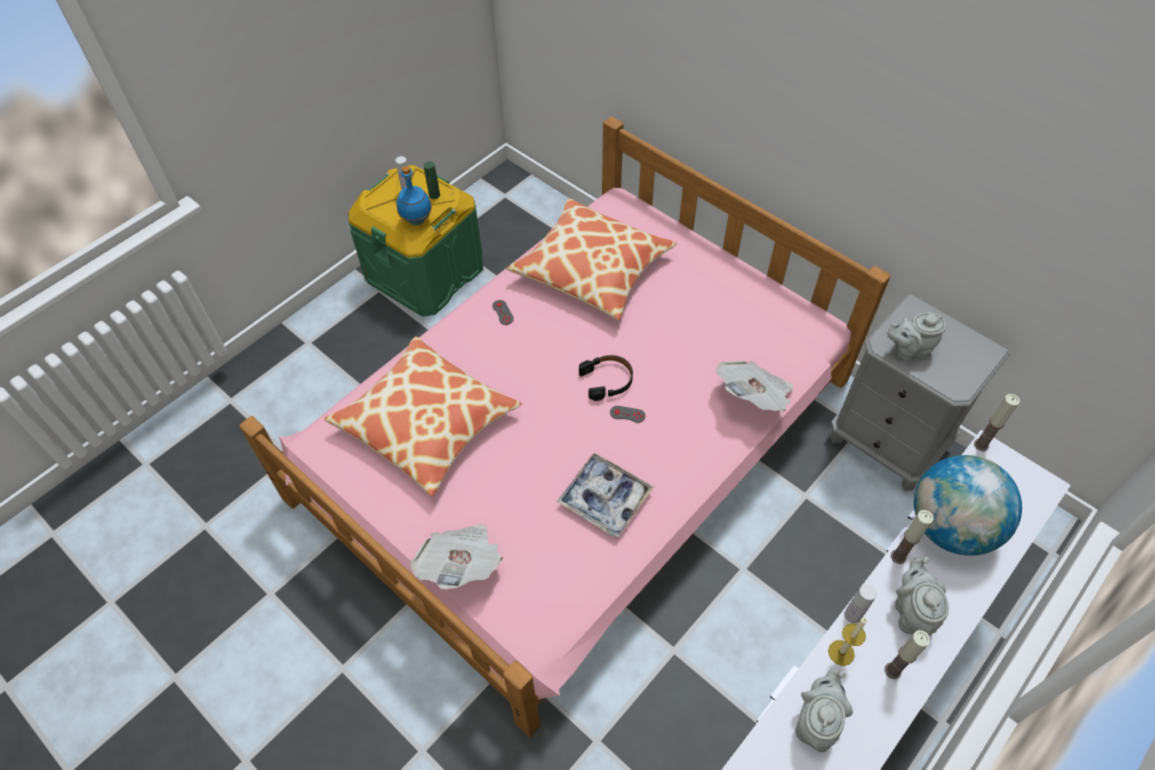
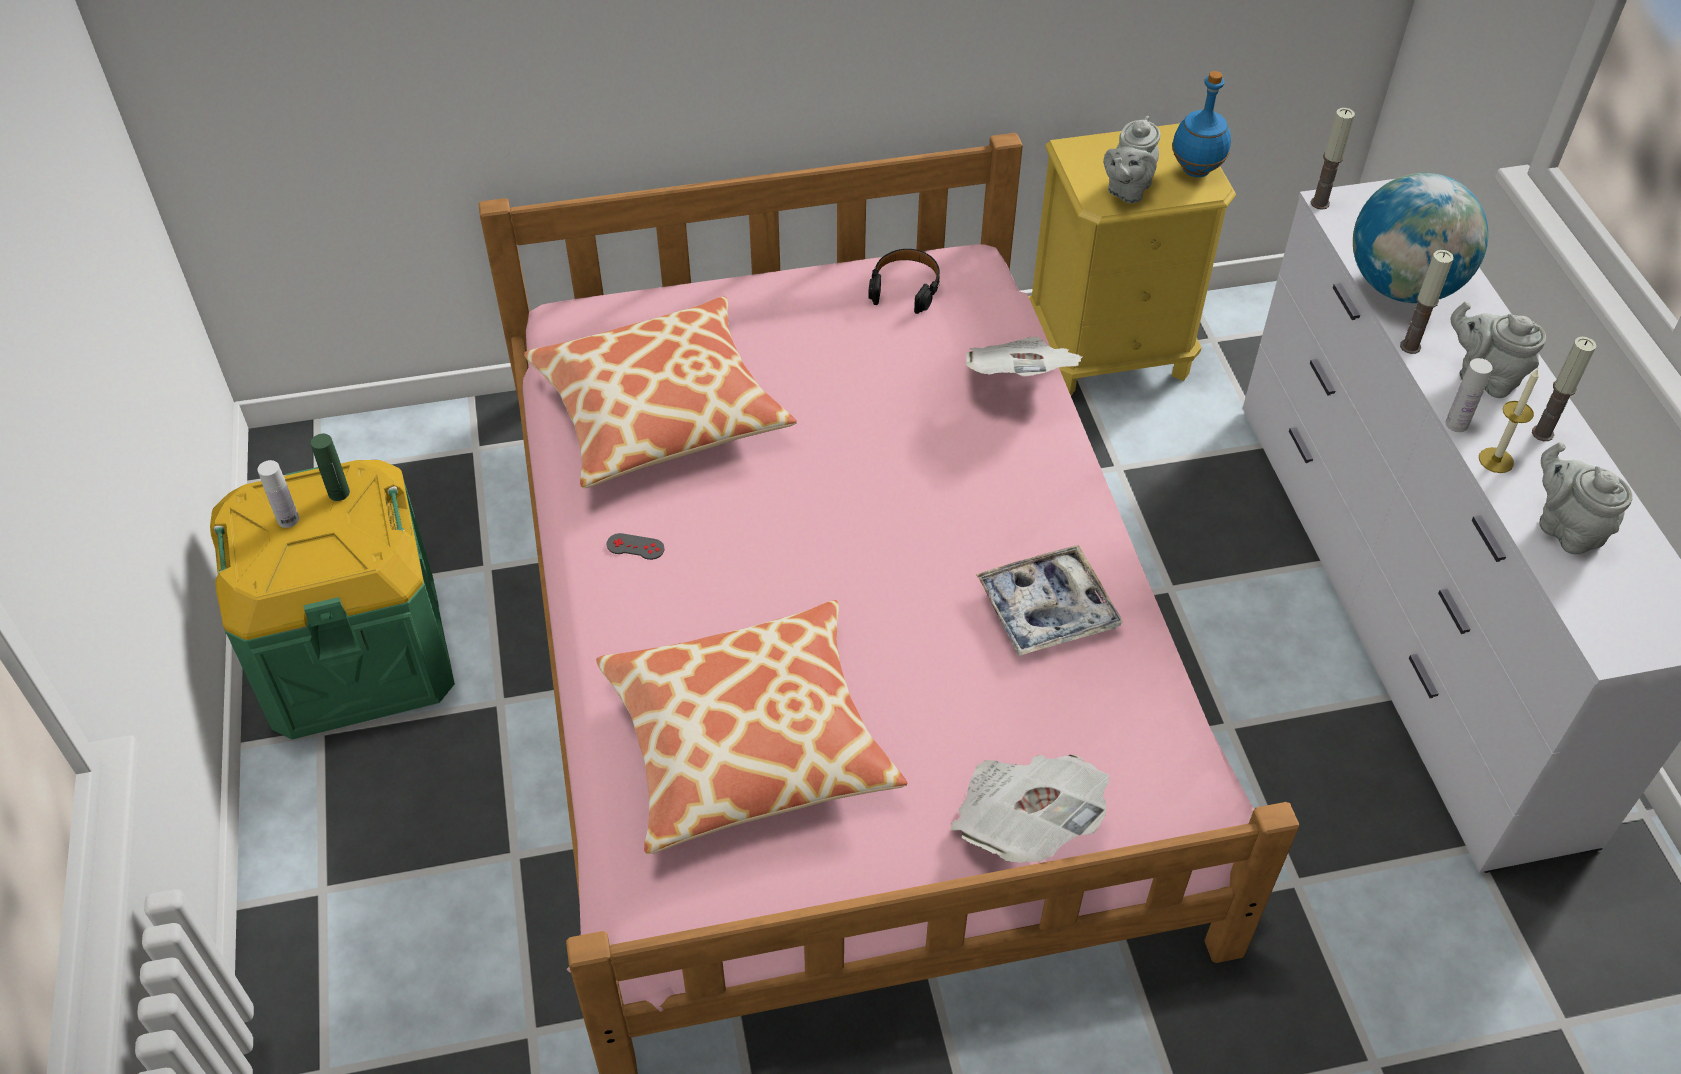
camera: 55 degrees left, 5 degrees down
(417, 220) = (365, 539): blue bottle -> blue bottle (1196, 169)
(607, 380) = (864, 501): black headphones -> black headphones (905, 287)
(627, 414) = (937, 512): grey game controller -> none
(887, 442) = (1110, 352): grey nightstand -> yellow nightstand

